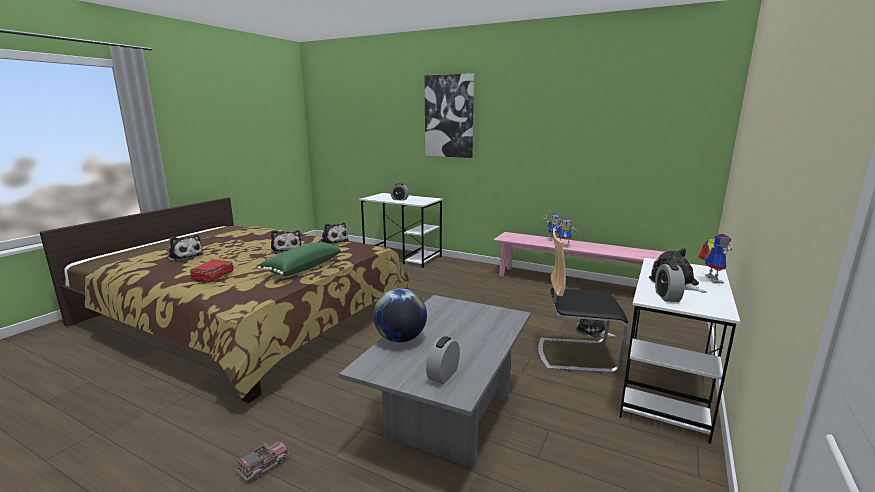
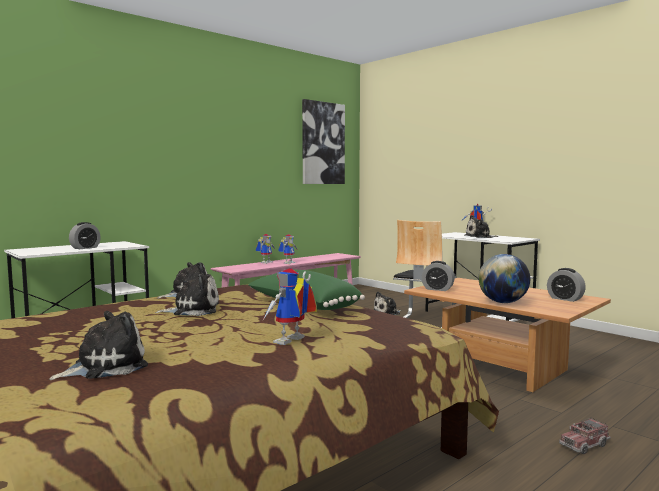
camera: 70 degrees left, 10 degrees down
(212, 277) = (291, 342): red book -> toy robot
(264, 466) = (584, 445): toy truck -> toy truck turned 90 degrees counterclockwise
(447, 414) = (500, 368): grey coffee table -> brown coffee table
(449, 116) = (126, 127): picture -> picture (323, 143)
(667, 297) = (503, 239): alarm clock -> alarm clock (437, 289)

